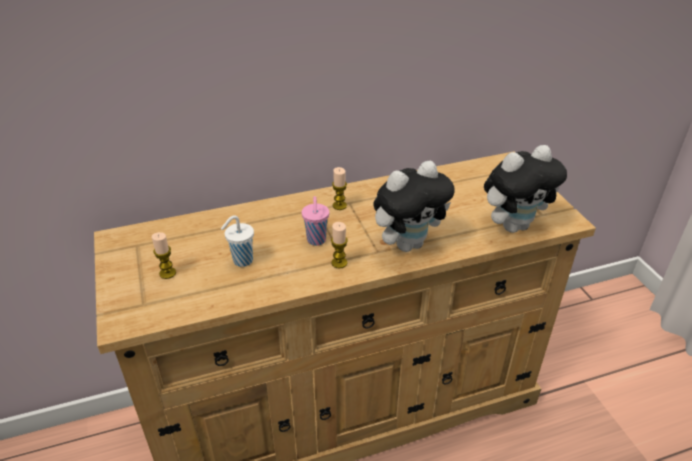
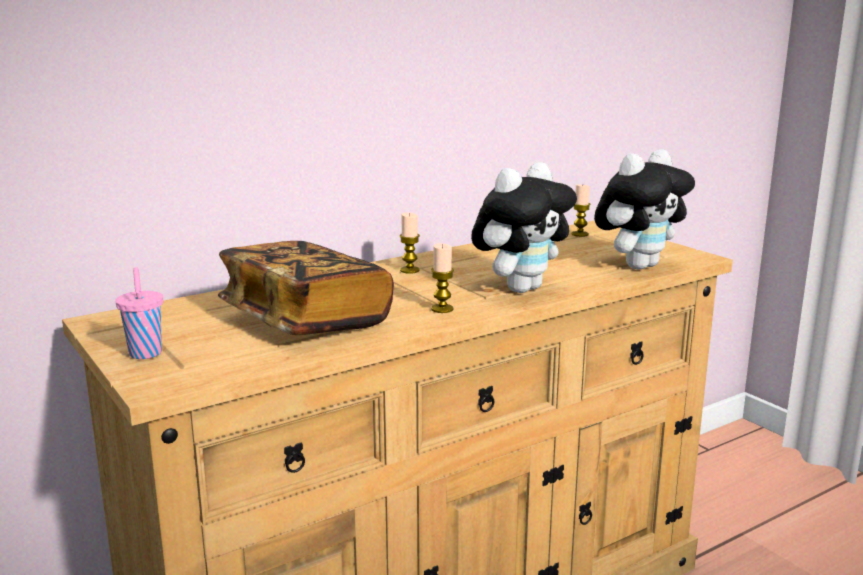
camera: 15 degrees left, 20 degrees down
(167, 273) = (202, 339): candle -> candle (580, 234)
(241, 261) = (305, 320): white cup -> book
(316, 241) = (398, 296): pink cup -> pink cup (145, 354)

